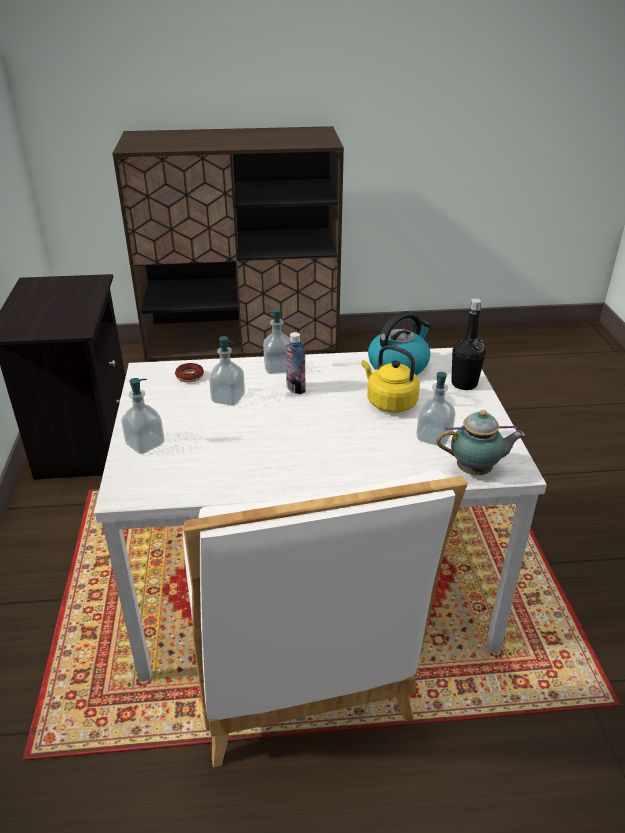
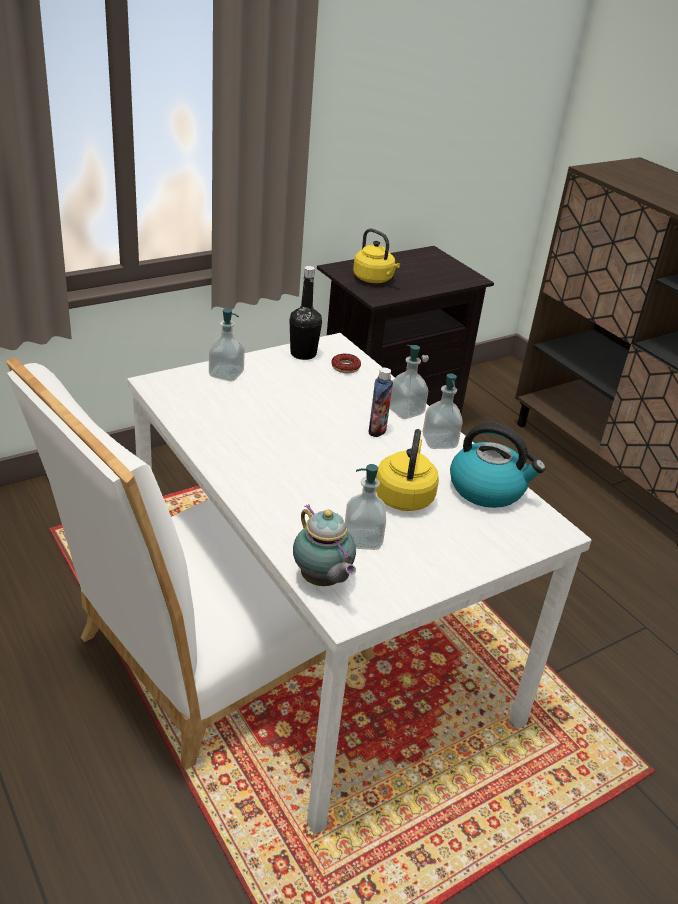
camera: 60 degrees right, 0 degrees up
(45, 322) = (374, 279): none -> yellow kettle
(228, 398) = (327, 396): soap dispenser -> soap dispenser (439, 441)
(464, 384) = (495, 546): black bottle -> black bottle (303, 354)

